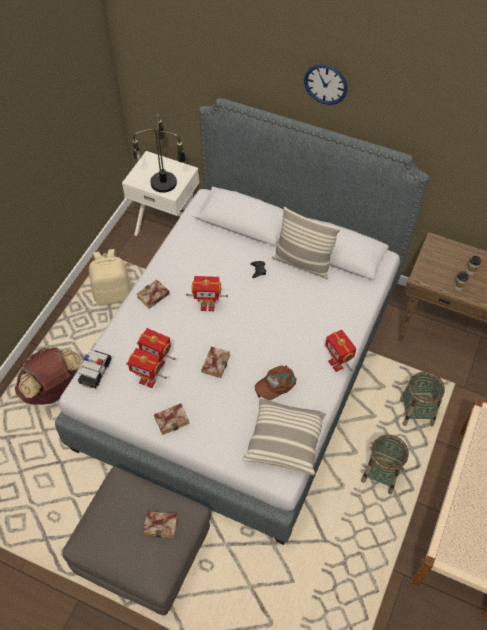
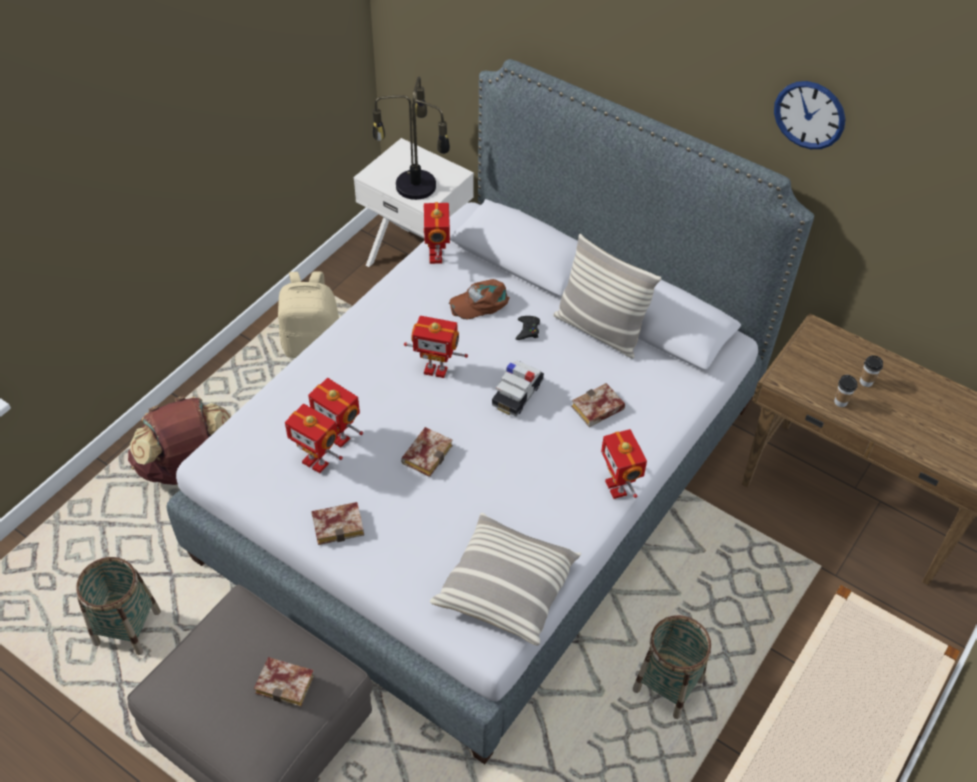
camera: 10 degrees right, 5 degrees down
(95, 372) = (241, 436): toy car -> toy car (517, 394)
(153, 297) = (356, 343): book -> book (596, 410)
(189, 230) = (437, 256): none -> toy robot
(275, 384) = (513, 500): brown cap -> brown cap (480, 302)
(325, 84) = (668, 50): wall clock -> wall clock (809, 115)
(416, 412) = (746, 599): basket -> basket (127, 627)

